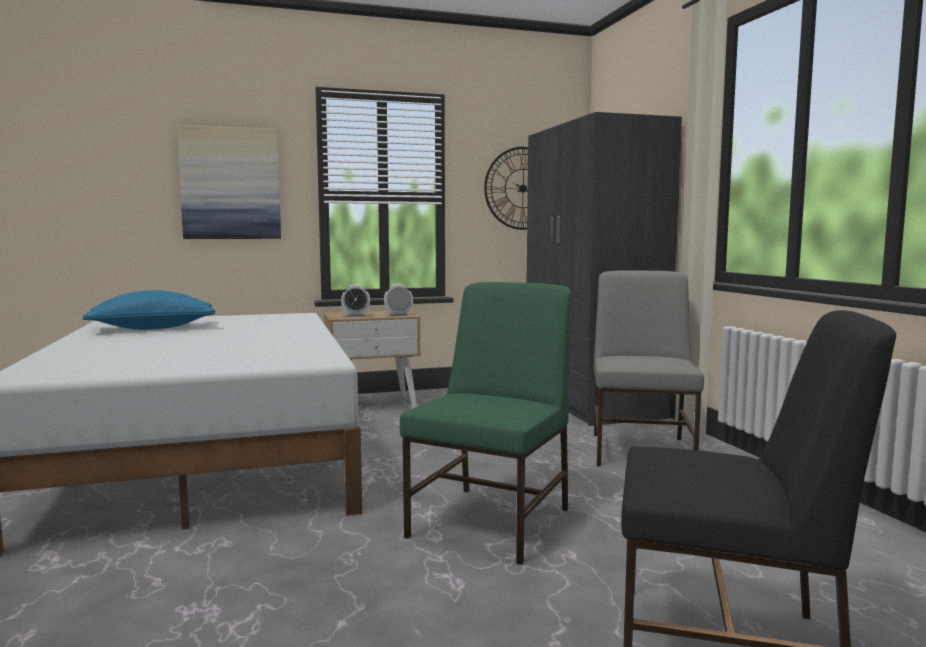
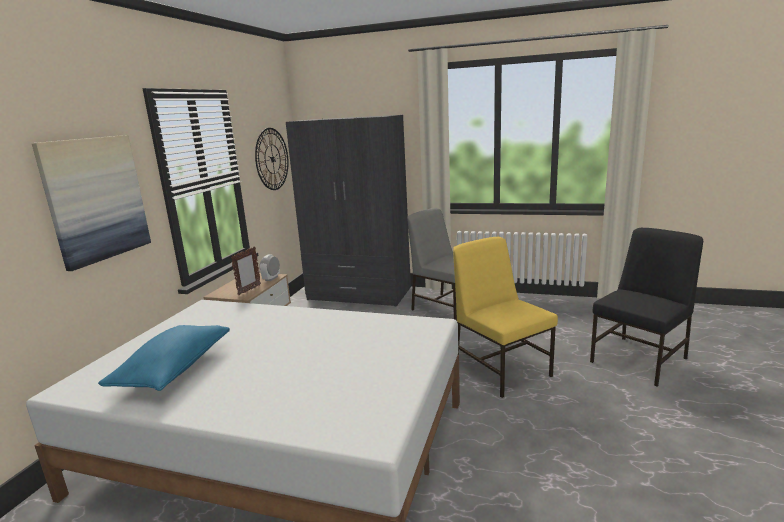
camera: 55 degrees left, 10 degrees up
(356, 316) = (249, 290): alarm clock -> picture frame
(492, 521) = (501, 369): green chair -> yellow chair

